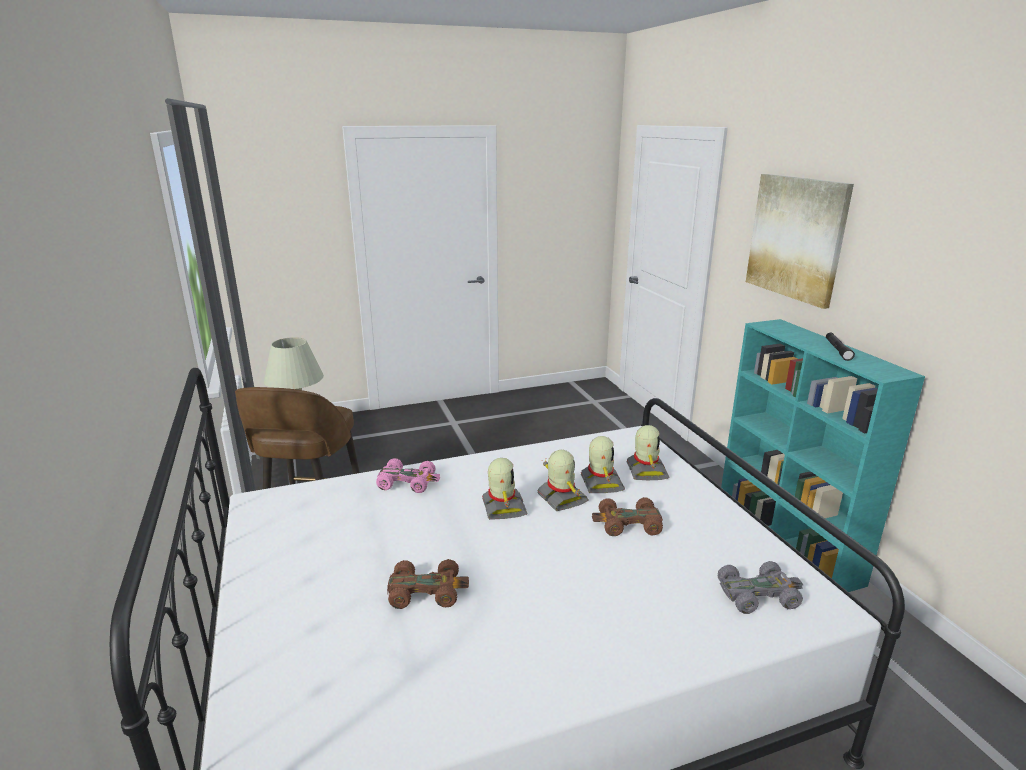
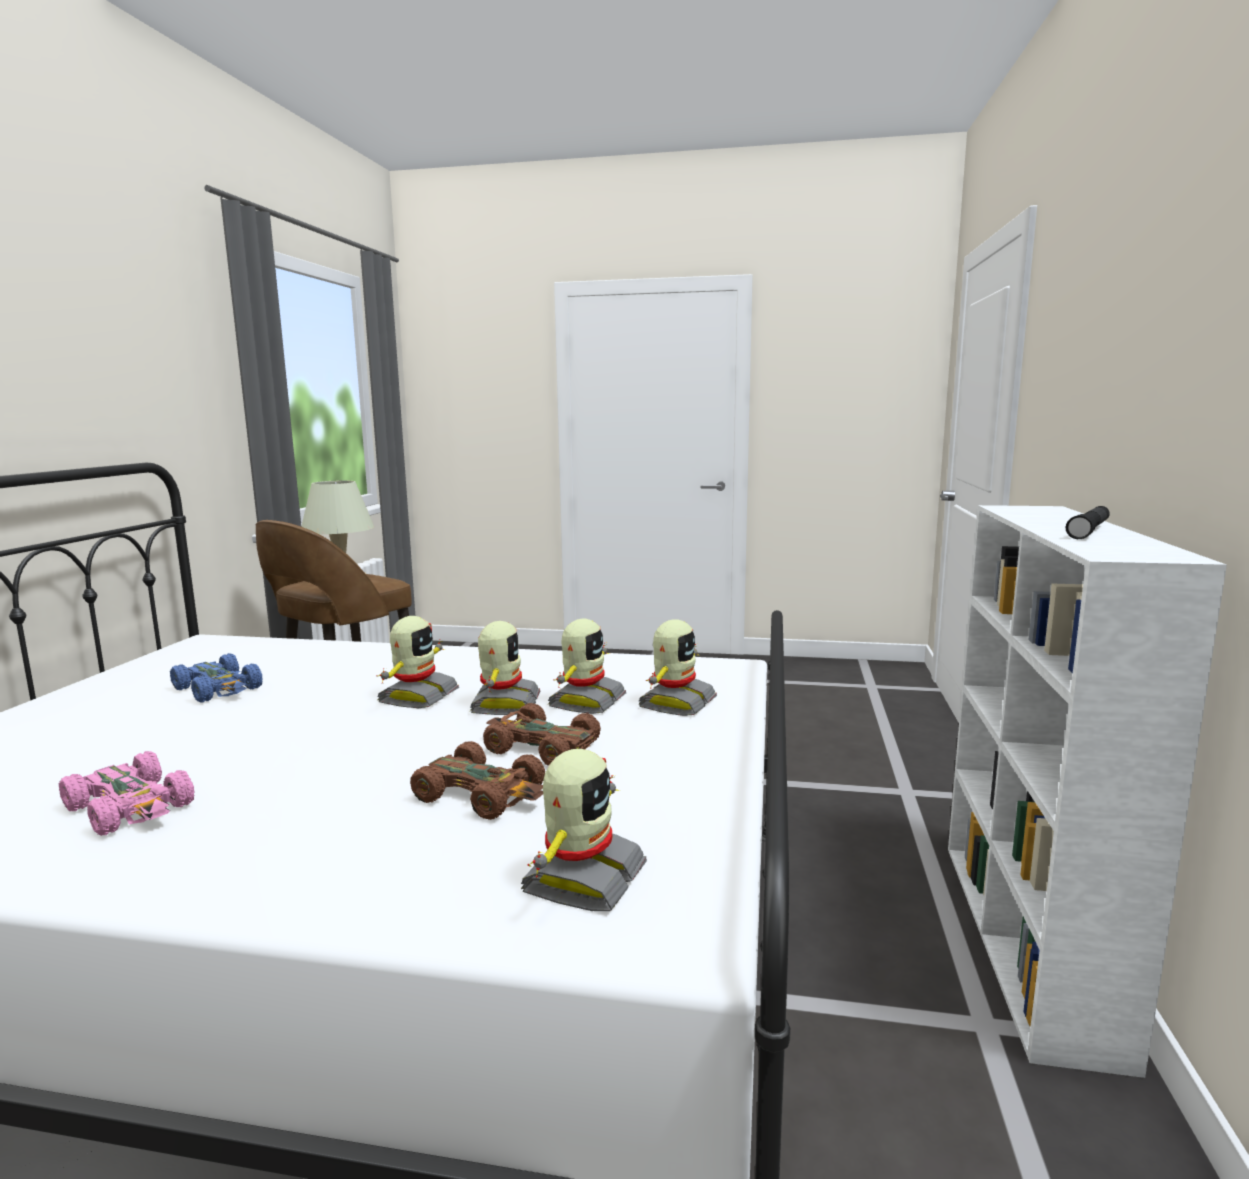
camera: 30 degrees right, 10 degrees down
(358, 541) = (219, 689): none -> blue toy car
(408, 482) = (365, 655): pink toy car -> pink toy car (131, 807)
(426, 591) = (188, 744): brown toy car -> brown toy car (482, 794)
(758, 594) = (582, 879): grey toy car -> toy robot
(787, 540) = (1028, 943): turquoise bookcase -> white bookcase
(796, 238) = (1090, 350): picture -> none

